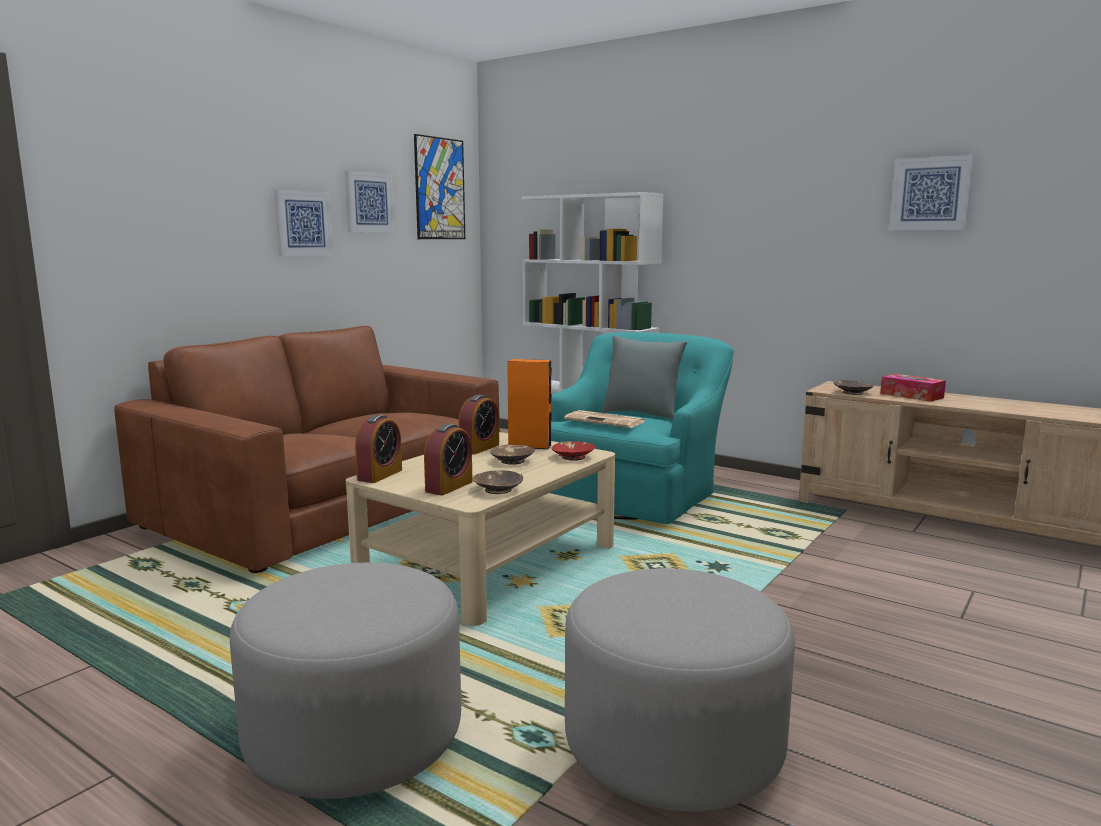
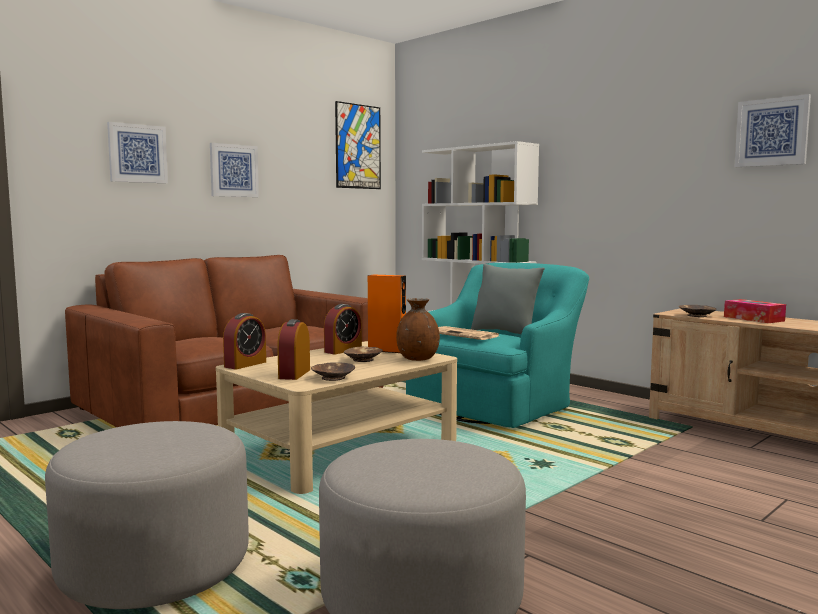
camera: 10 degrees right, 5 degrees down
(369, 202) = (293, 156): picture -> picture (137, 153)
(449, 486) = (294, 374): alarm clock -> alarm clock turned 150 degrees clockwise
(573, 457) = (418, 359): red bowl -> brown vase

